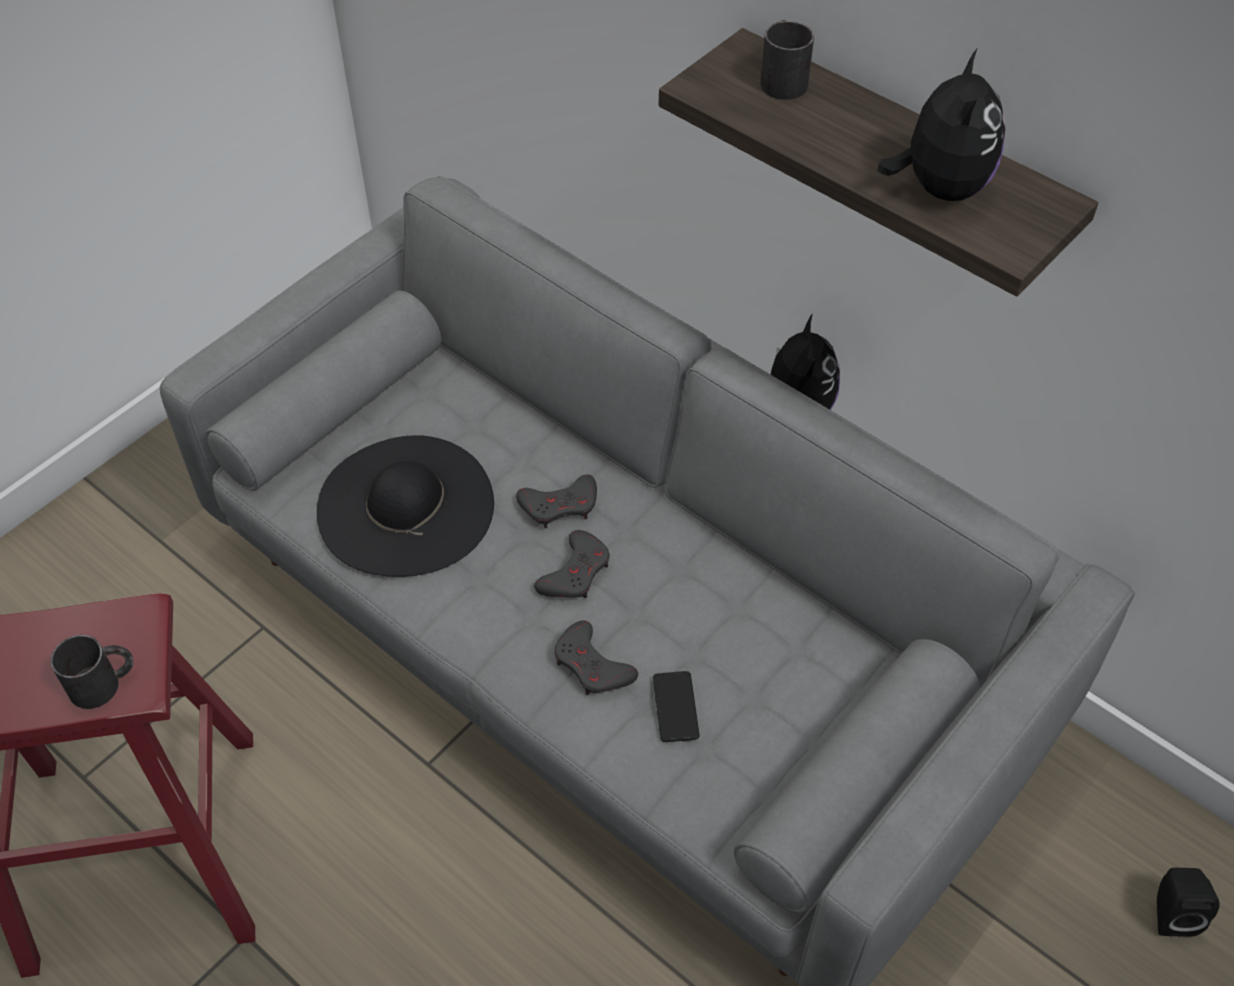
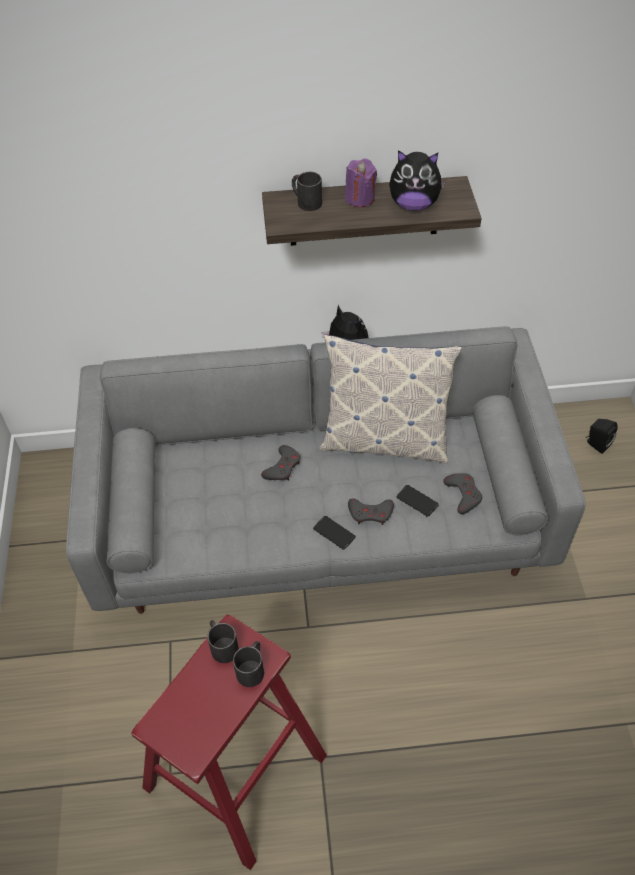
camera: 45 degrees left, 0 degrees up
(112, 624) = (222, 645): none -> black mug
(405, 506) = (221, 519): black hat -> none
(514, 647) = (334, 533): none -> phone
(575, 572) = (321, 486): grey game controller -> grey game controller (463, 494)
(740, 586) = (384, 440): none -> pillow
(868, 124) = (360, 198): none -> purple candle
(939, 187) = (414, 204): plush toy -> plush toy turned 135 degrees clockwise

